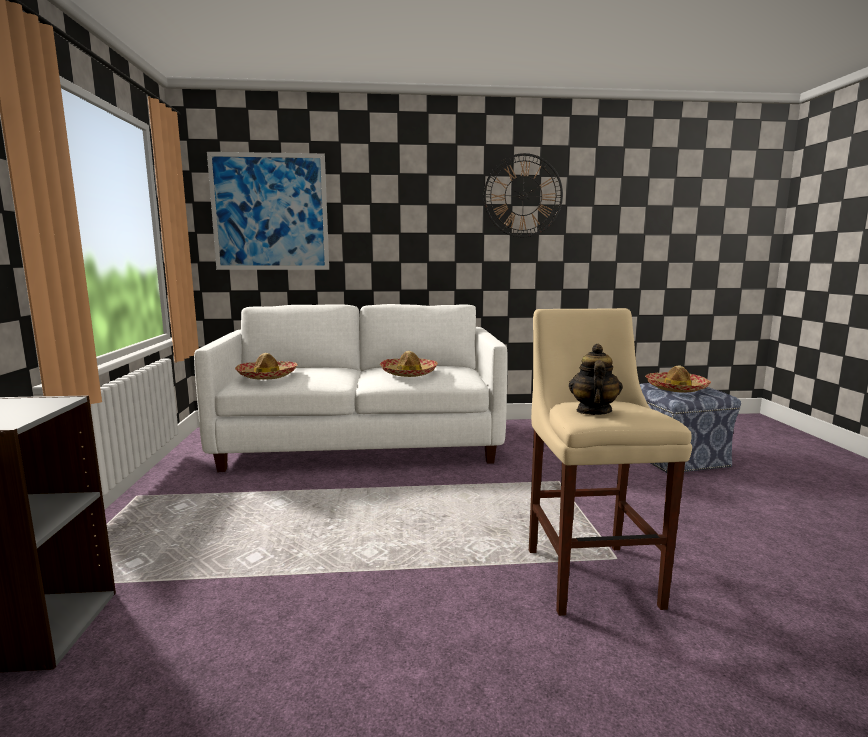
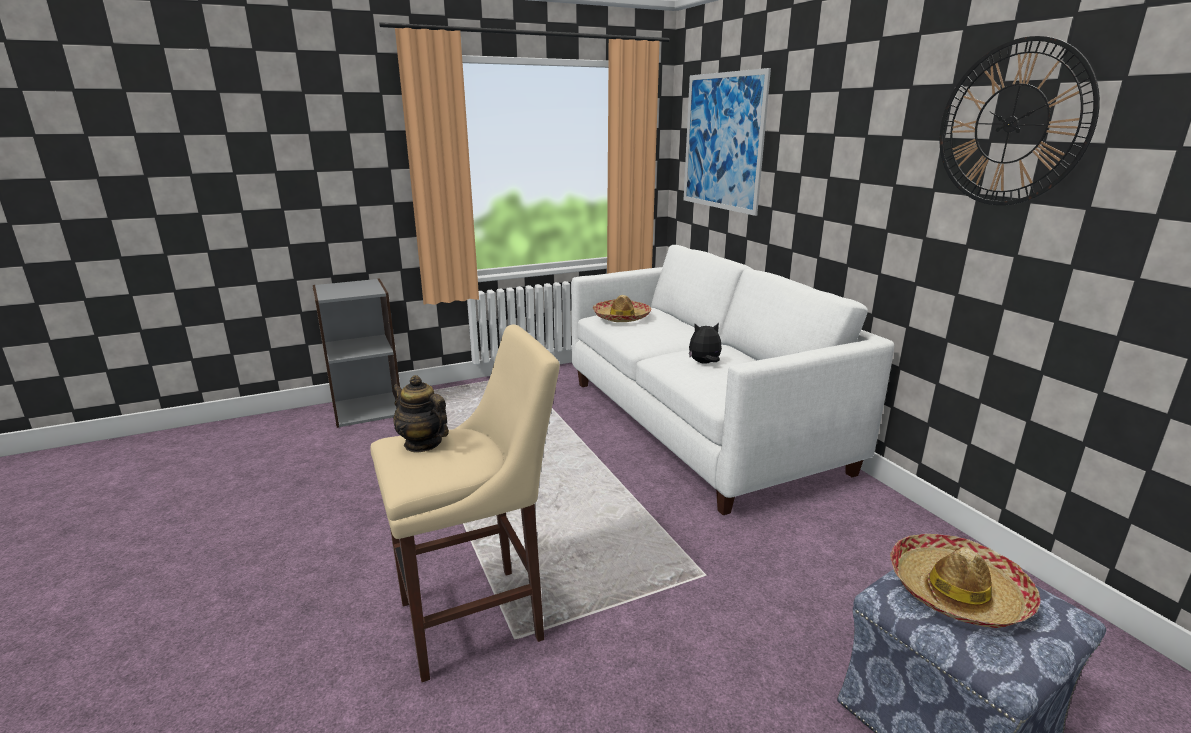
camera: 70 degrees right, 10 degrees up
(409, 373) = (704, 363): hat -> plush toy
(593, 411) = (423, 443): teapot -> teapot turned 135 degrees counterclockwise

